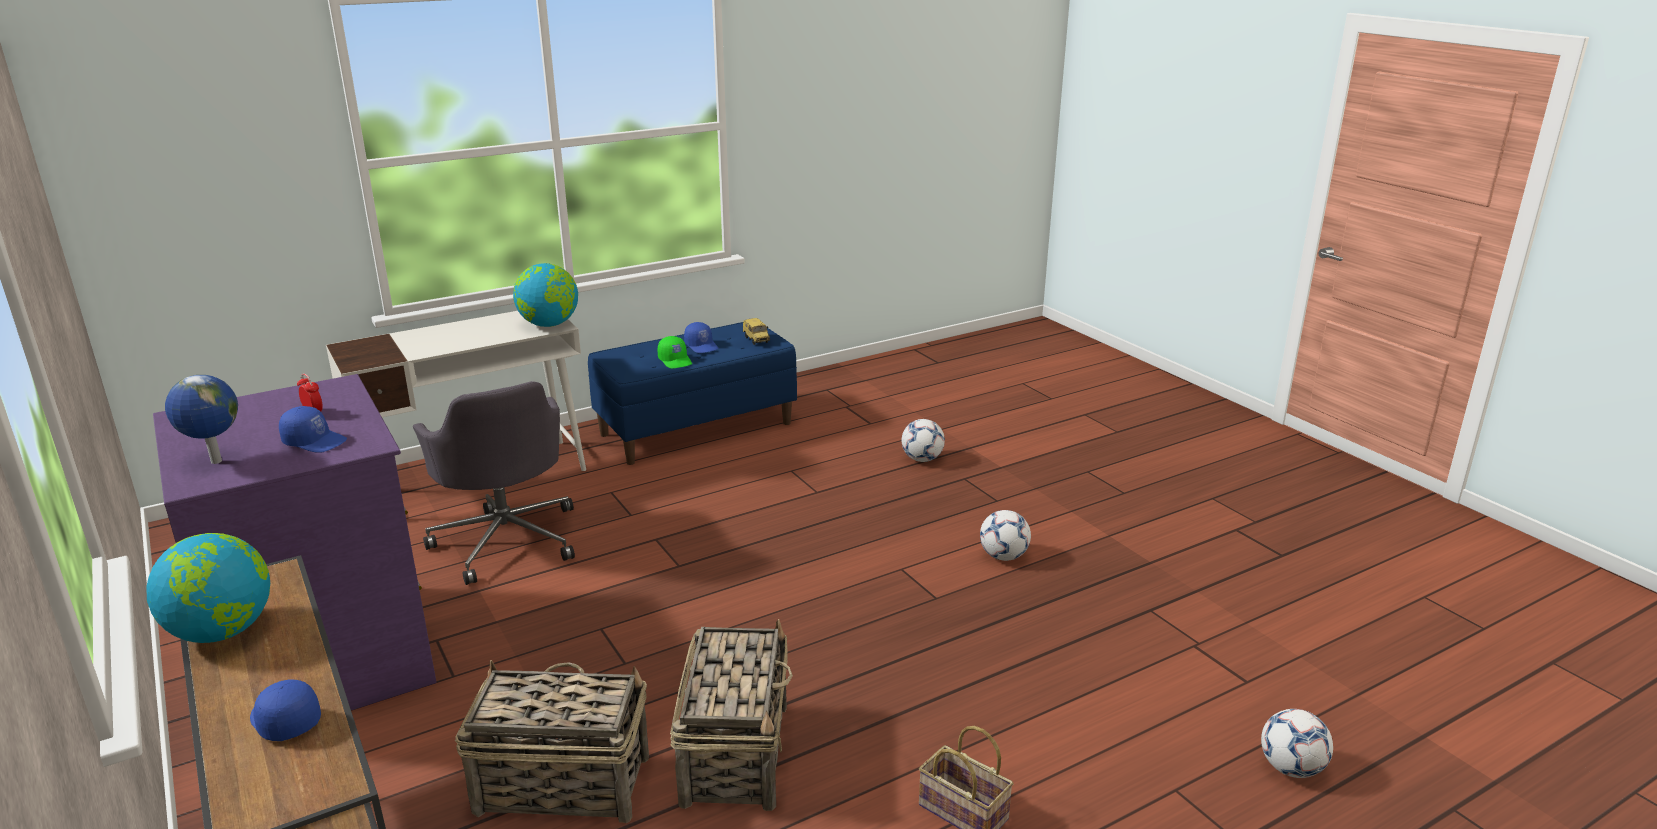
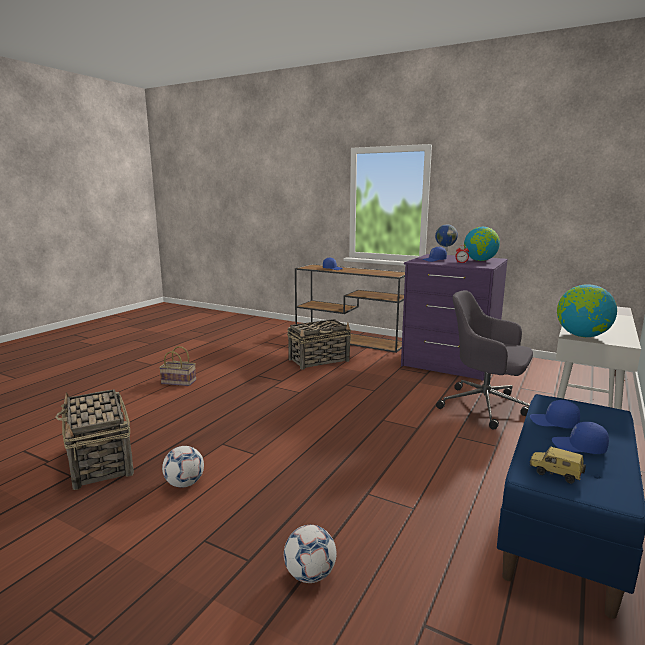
camera: 150 degrees right, 10 degrees down
(222, 631) = (378, 271): globe -> globe (480, 260)
(675, 361) = (554, 423): green cap -> blue cap
(736, 752) = (272, 376): basket -> basket (100, 461)
(1291, 768) = (25, 421): football -> none

